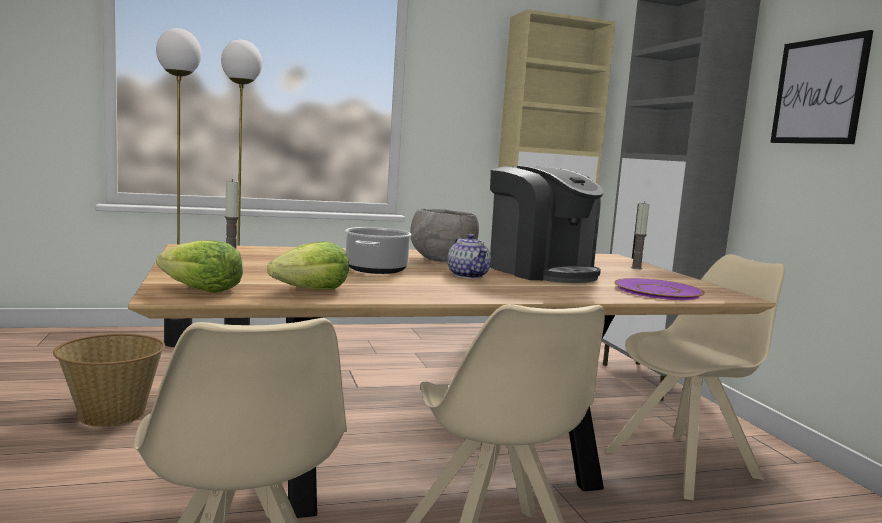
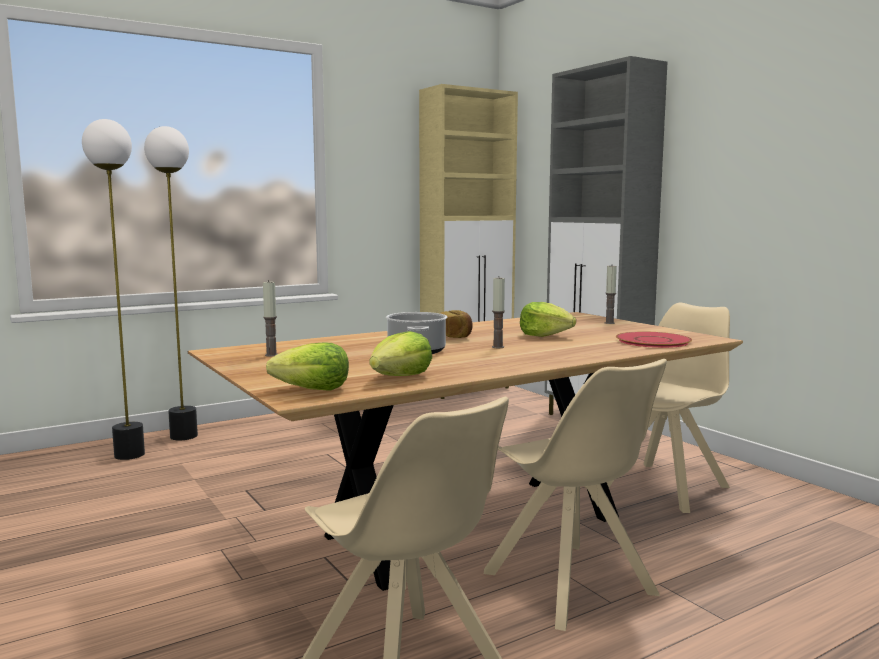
camera: 15 degrees left, 0 degrees up
(111, 415) = (127, 535): basket -> none
(443, 261) = (455, 336): grey bowl -> bread
(468, 275) = (498, 347): teapot -> candle
(541, 271) = (545, 335): coffee machine -> lettuce
(658, 291) = (653, 341): purple plate -> red plate
(818, 91) = (728, 158): picture -> none

